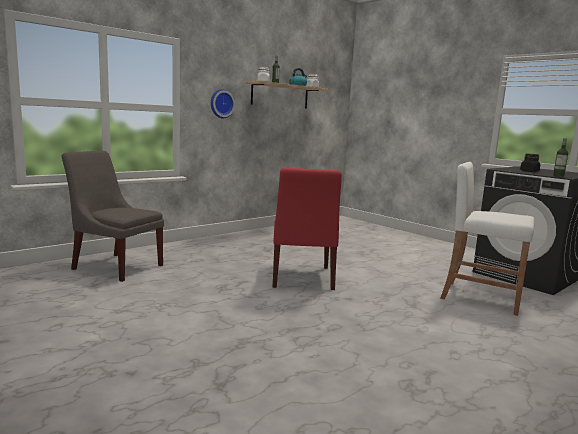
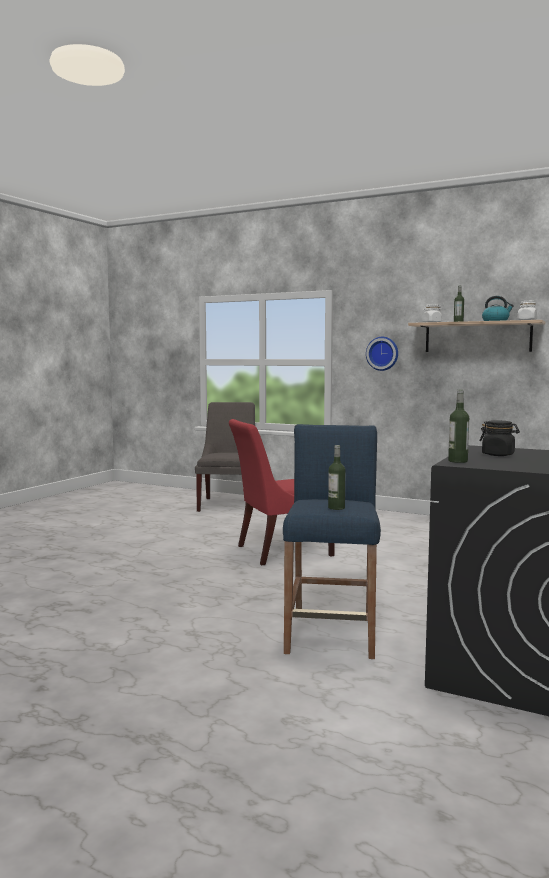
camera: 70 degrees right, 5 degrees down
(480, 298) = (332, 632): white stool -> blue stool
(515, 215) = (336, 508): none -> bottle

